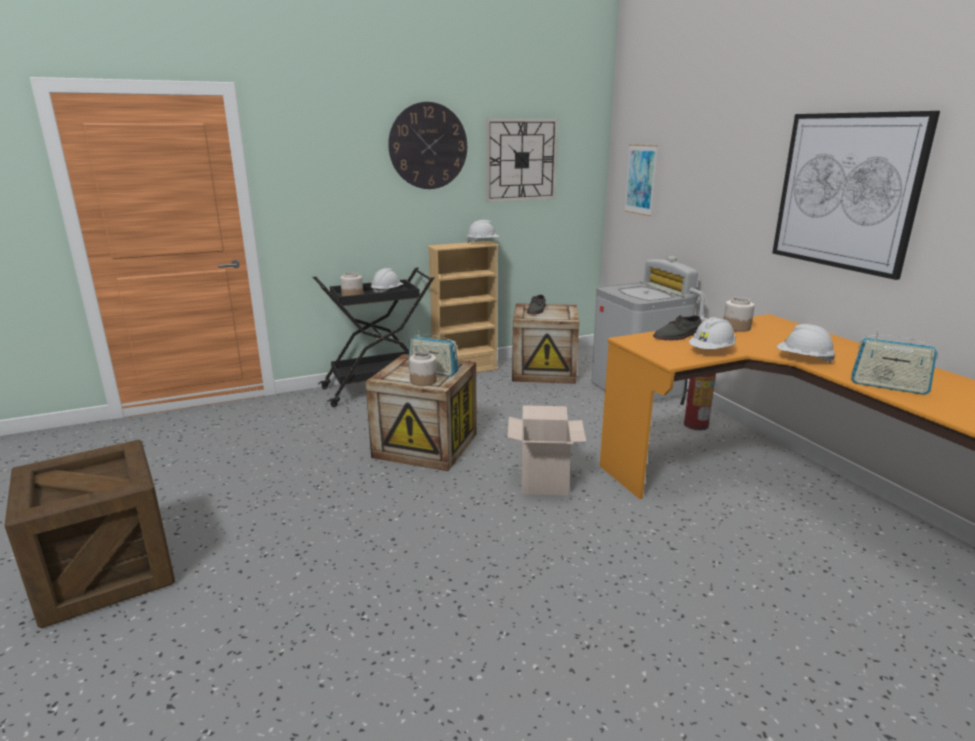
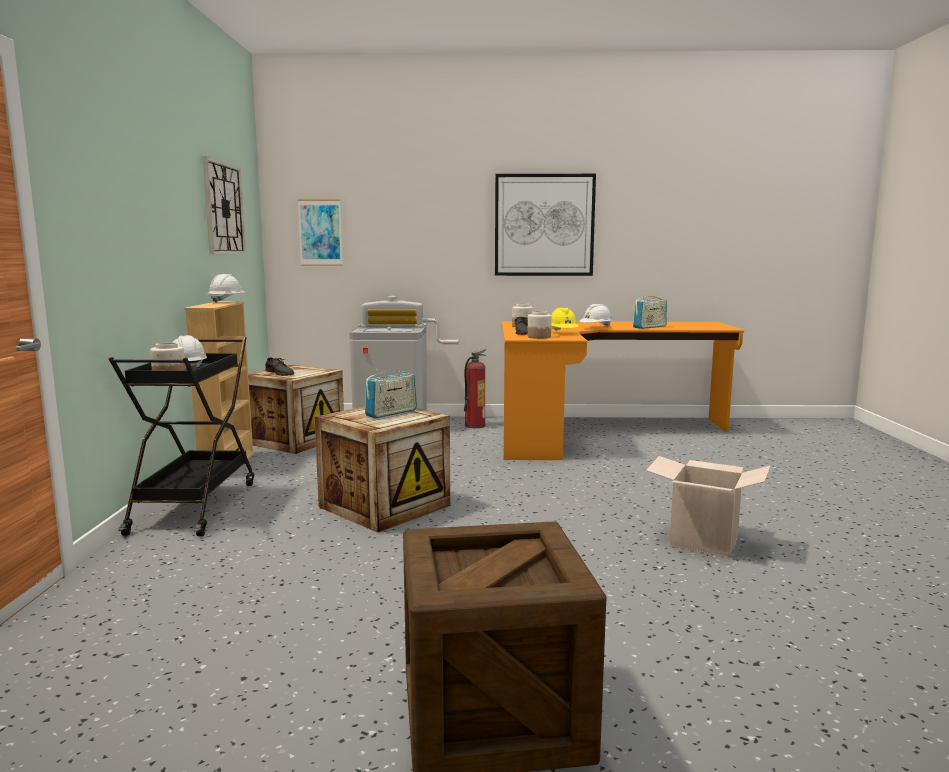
camera: 65 degrees left, 10 degrees down
(423, 381) = (411, 418): jar -> jar (539, 337)
(428, 146) = (172, 181): wall clock -> none
(544, 481) = (508, 478): cardboard box -> cardboard box (703, 541)
(711, 351) = (563, 333): white hard hat -> yellow hard hat

